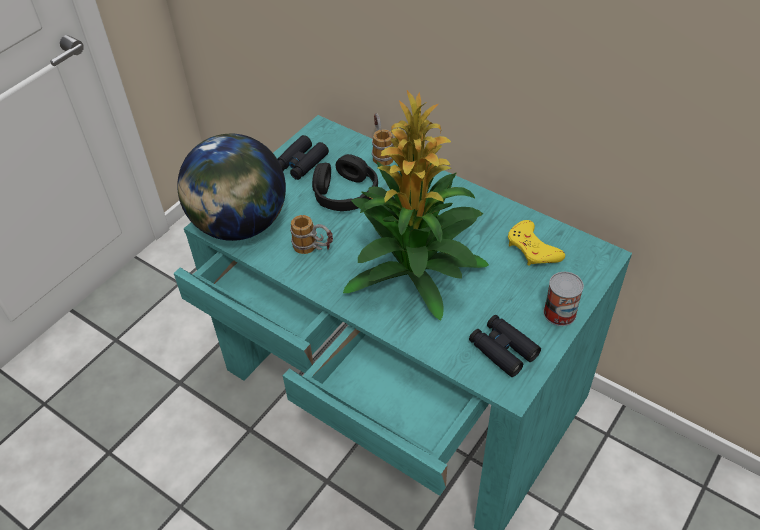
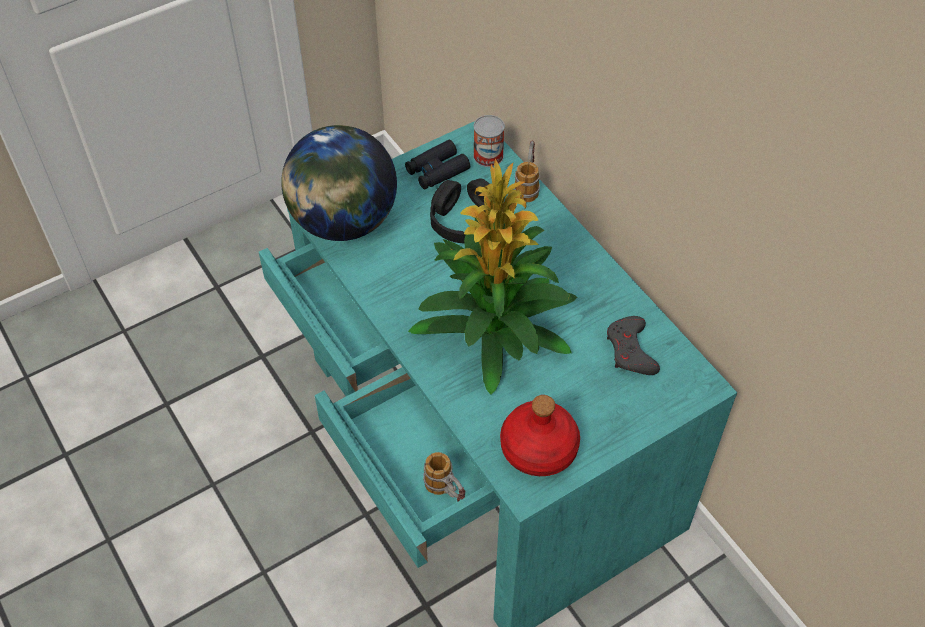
camera: 20 degrees right, 5 degrees up
(314, 249) = (404, 274): mug -> mug (446, 492)
(503, 349) = (539, 448): black binoculars -> red bottle
(532, 249) = (630, 350): yellow game controller -> grey game controller
(559, 313) = (619, 430): can -> can (488, 156)

